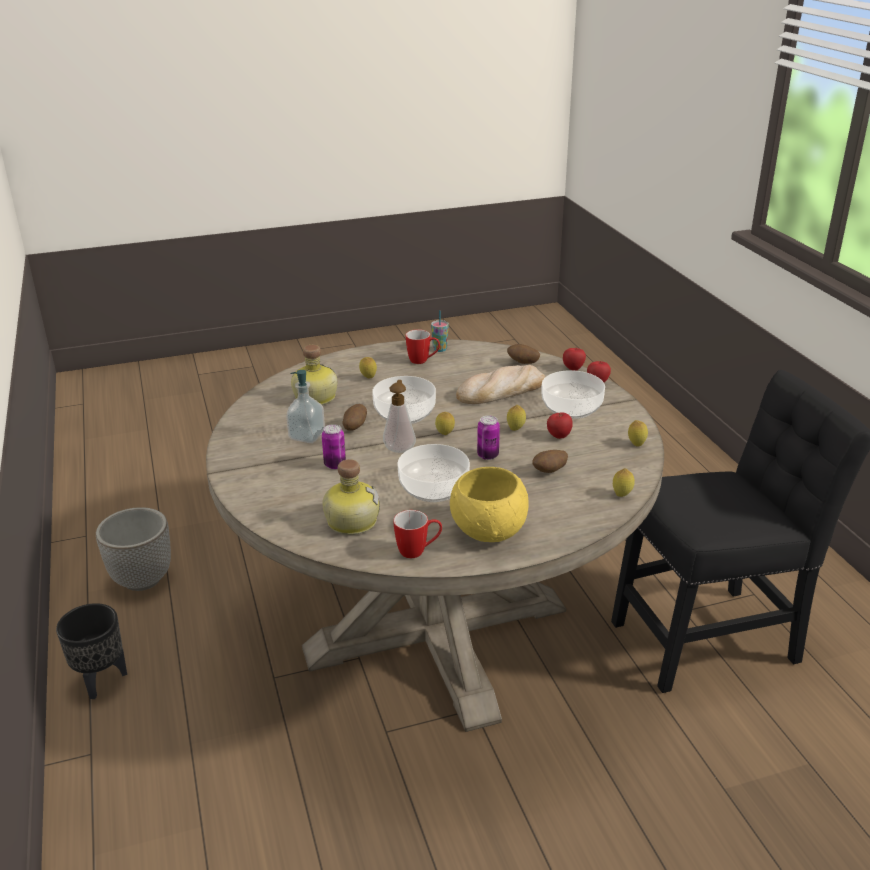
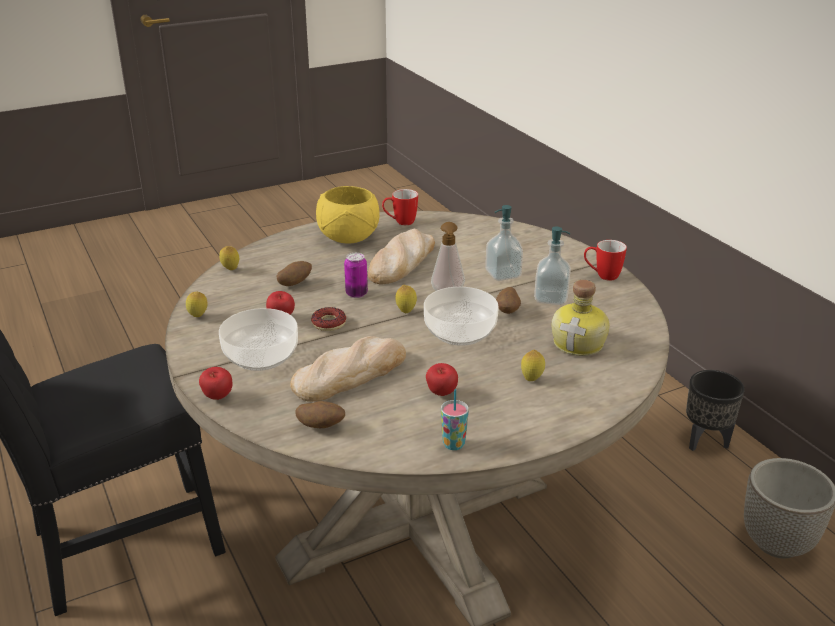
camera: 170 degrees right, 0 degrees up
(335, 464) = (503, 274): can -> soap dispenser
(351, 521) = (461, 236): bottle -> none
(423, 361) = (470, 417): mug -> mug (602, 276)
(434, 488) = (401, 262): bowl -> bread
(515, 429) = (329, 323): lemon -> donut
(573, 369) = (246, 421): apple -> apple (441, 394)

